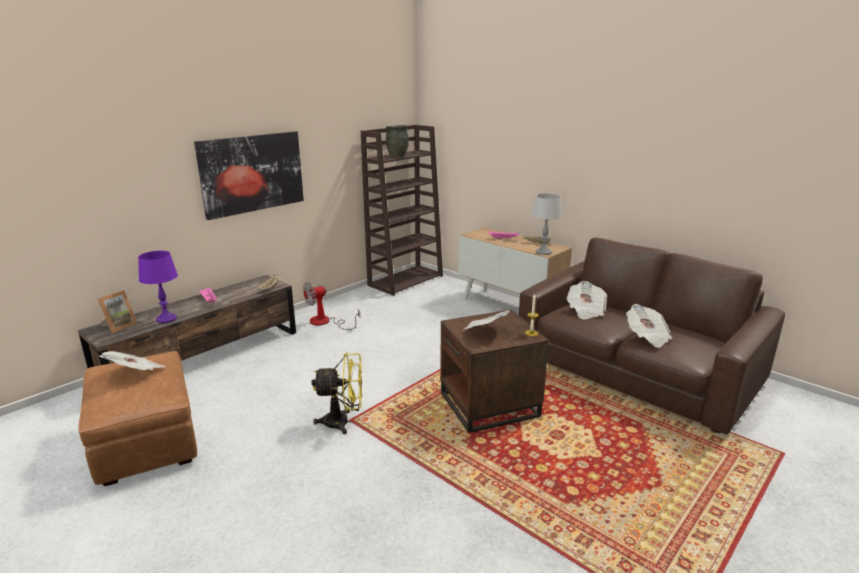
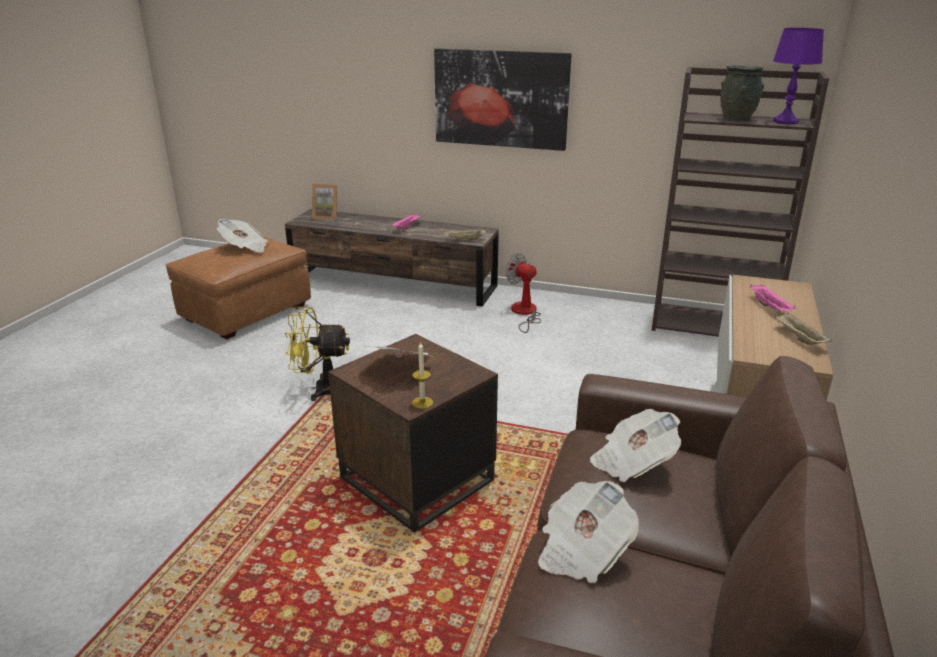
camera: 65 degrees right, 5 degrees up
(167, 319) = (353, 226): purple table lamp -> purple table lamp (786, 122)
(343, 422) = (321, 388): yellow fan -> yellow fan turned 120 degrees clockwise
(543, 252) = (755, 350): grey table lamp -> none

